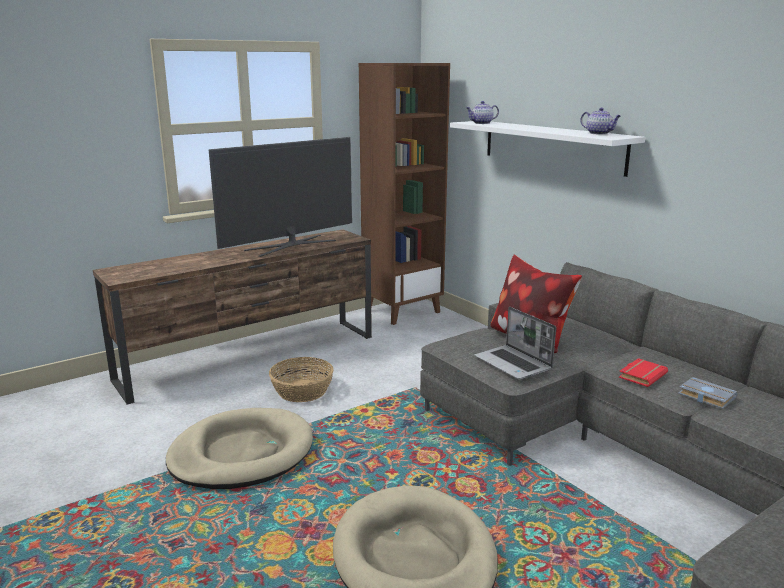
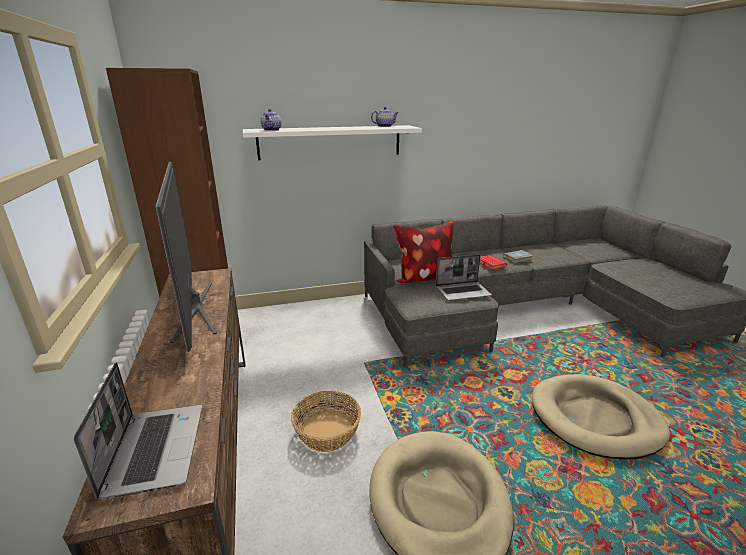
camera: 70 degrees left, 5 degrees up
(143, 269) = (154, 449): none -> laptop

